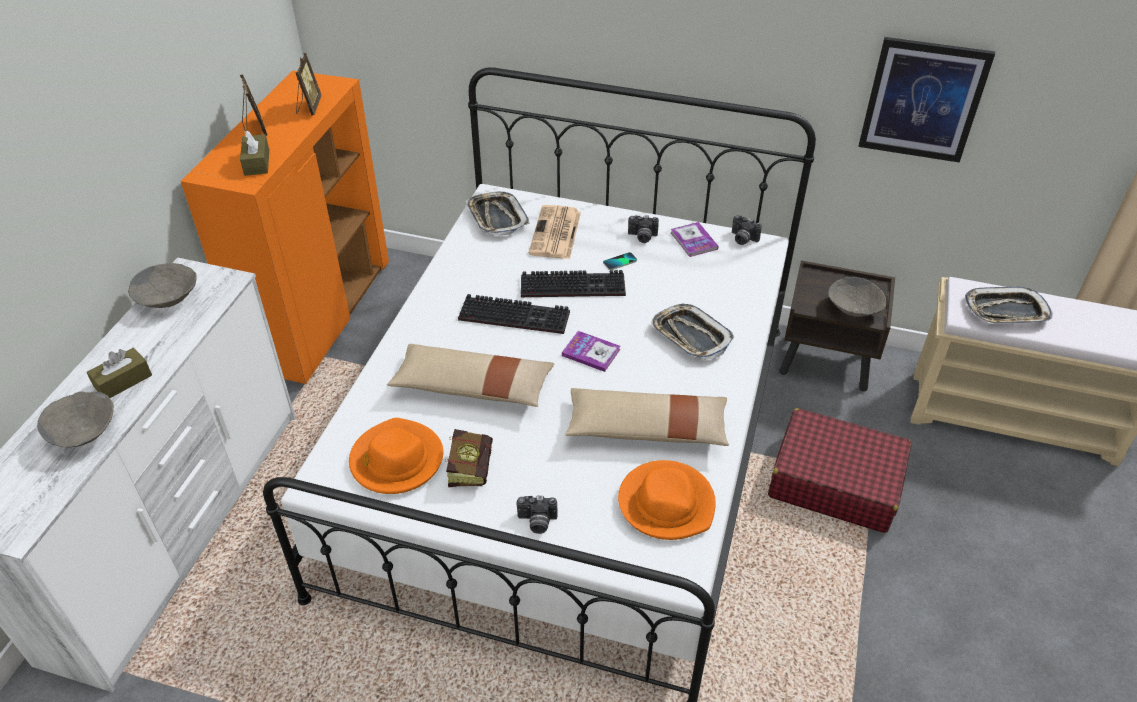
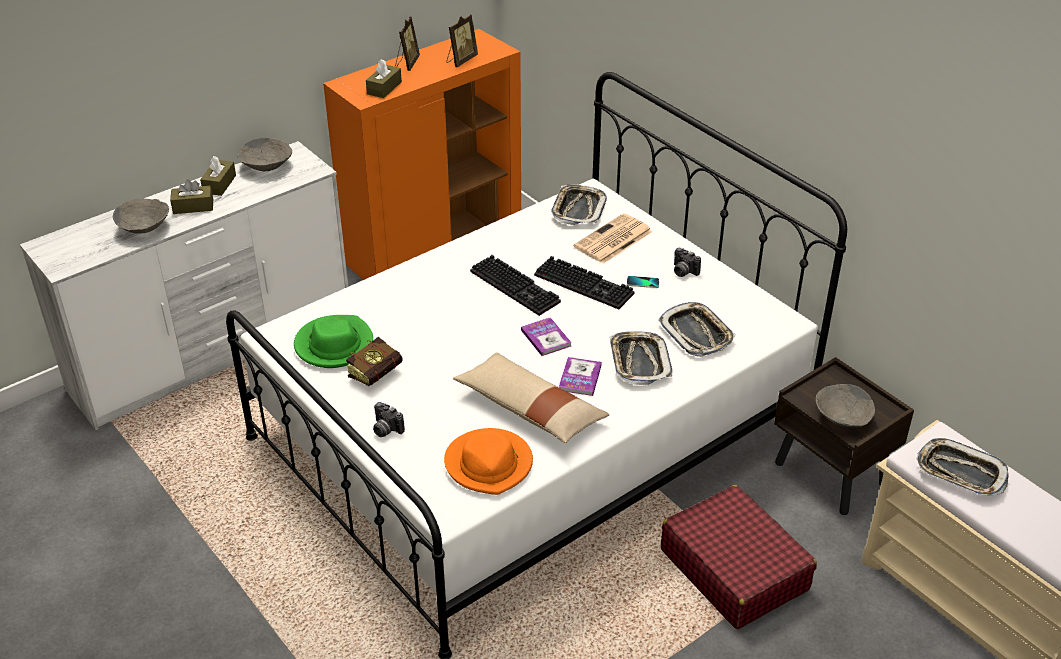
camera: 35 degrees right, 5 degrees down
(130, 342) = (219, 184): none -> brown tissue box
(396, 460) = (334, 345): orange hat -> green hat
(473, 387) = (433, 322): beige pillow -> none
(693, 240) = (725, 292): book -> book (580, 377)
(709, 288) = (696, 333): none -> tray
(742, 239) = (771, 309): camera -> none
(923, 100) = (943, 223): picture -> none

